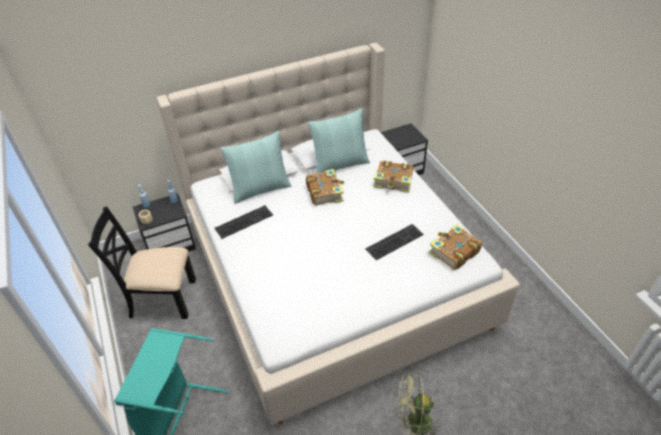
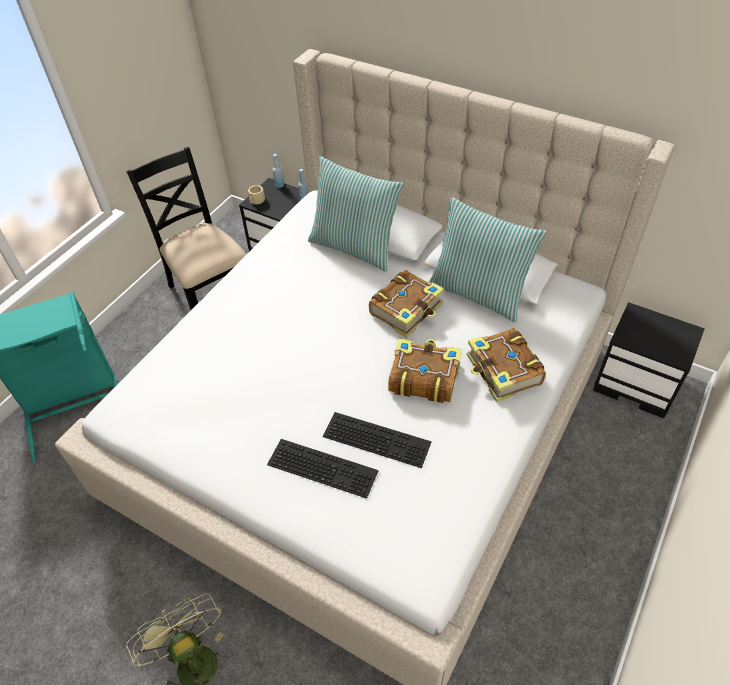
camera: 55 degrees right, 5 degrees up
(244, 220) = (287, 266): keyboard -> keyboard (324, 466)
(453, 252) = (416, 528): book -> book (423, 377)

